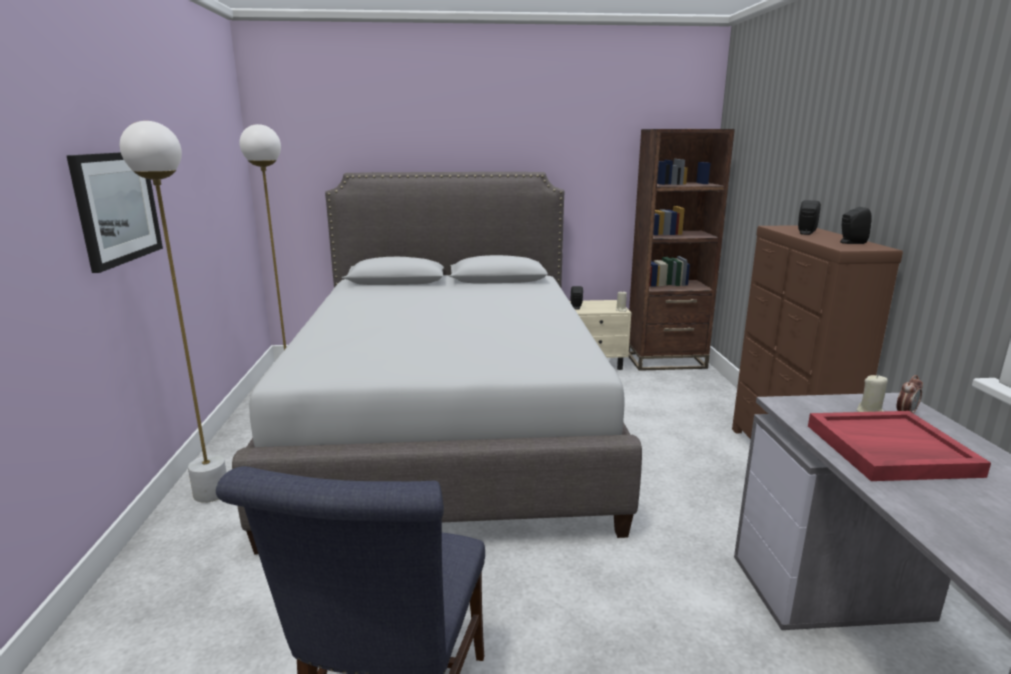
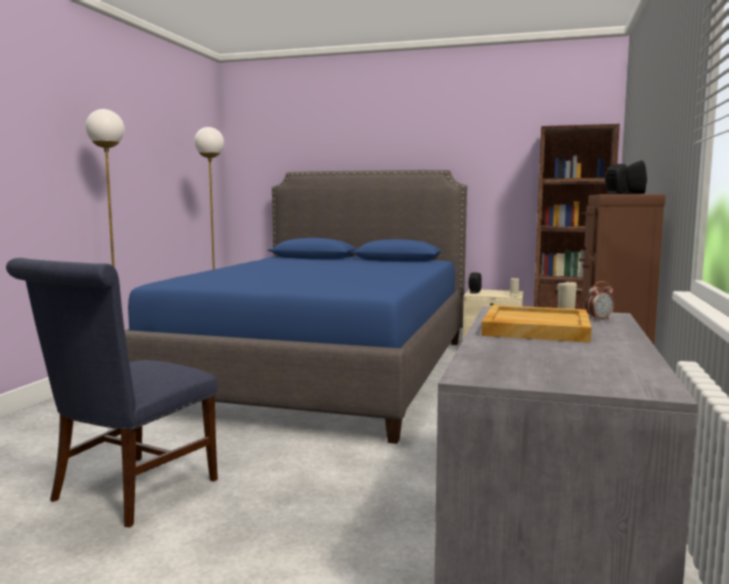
camera: 20 degrees right, 10 degrees down
(117, 207) = (85, 168): picture -> none
(449, 426) = (322, 371): grey bed -> blue bed
(889, 450) = (535, 328): red tray -> beige tray

